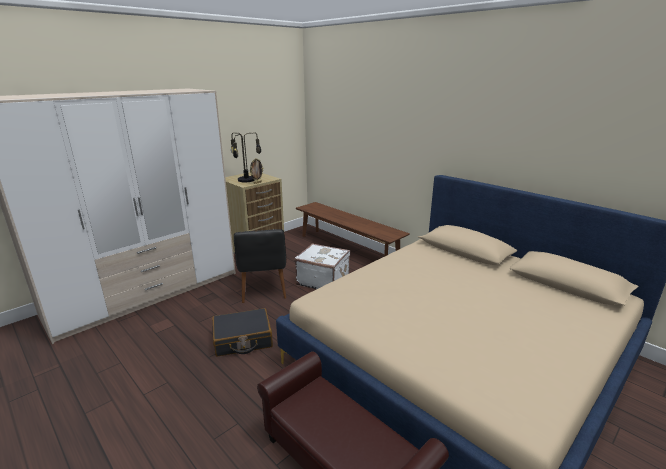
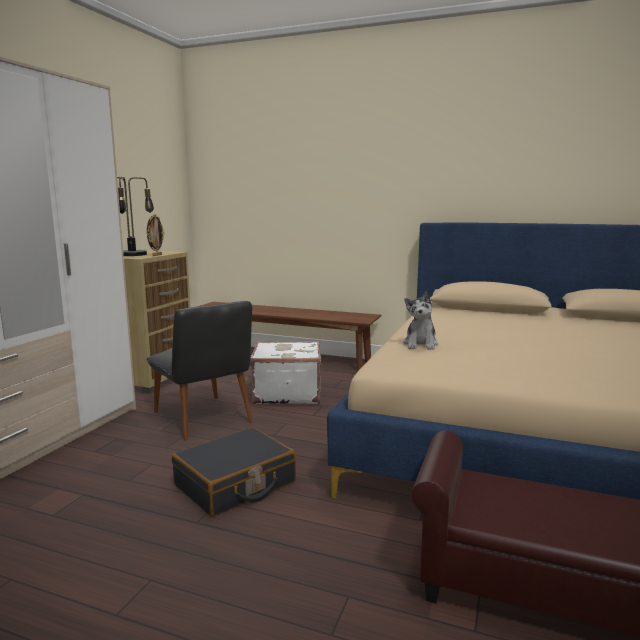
camera: 25 degrees left, 10 degrees down
(360, 283) = (420, 344): none -> plush toy

